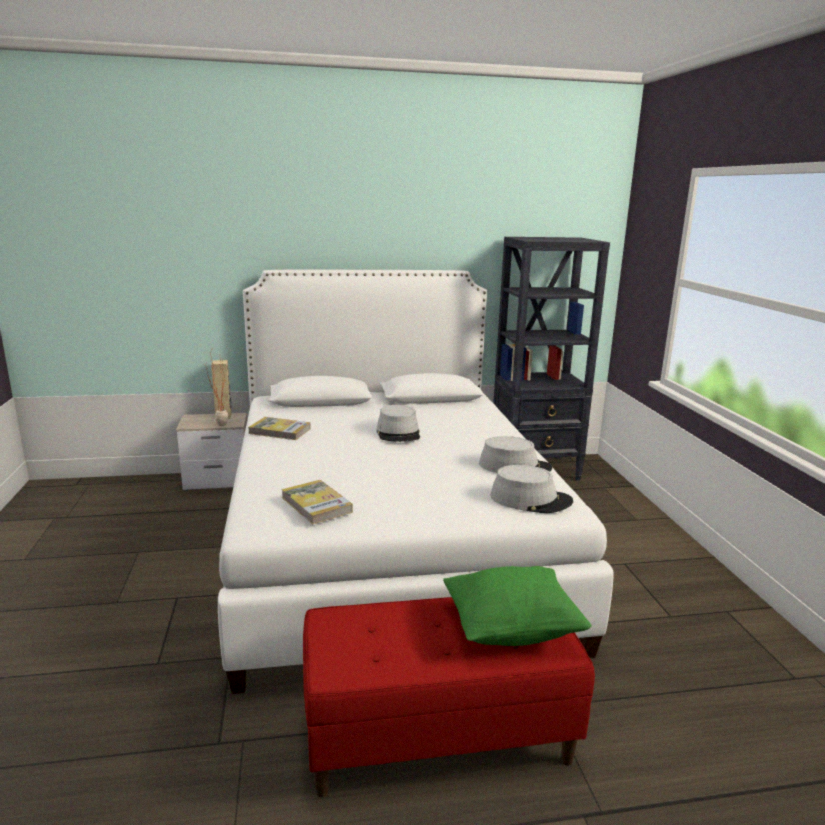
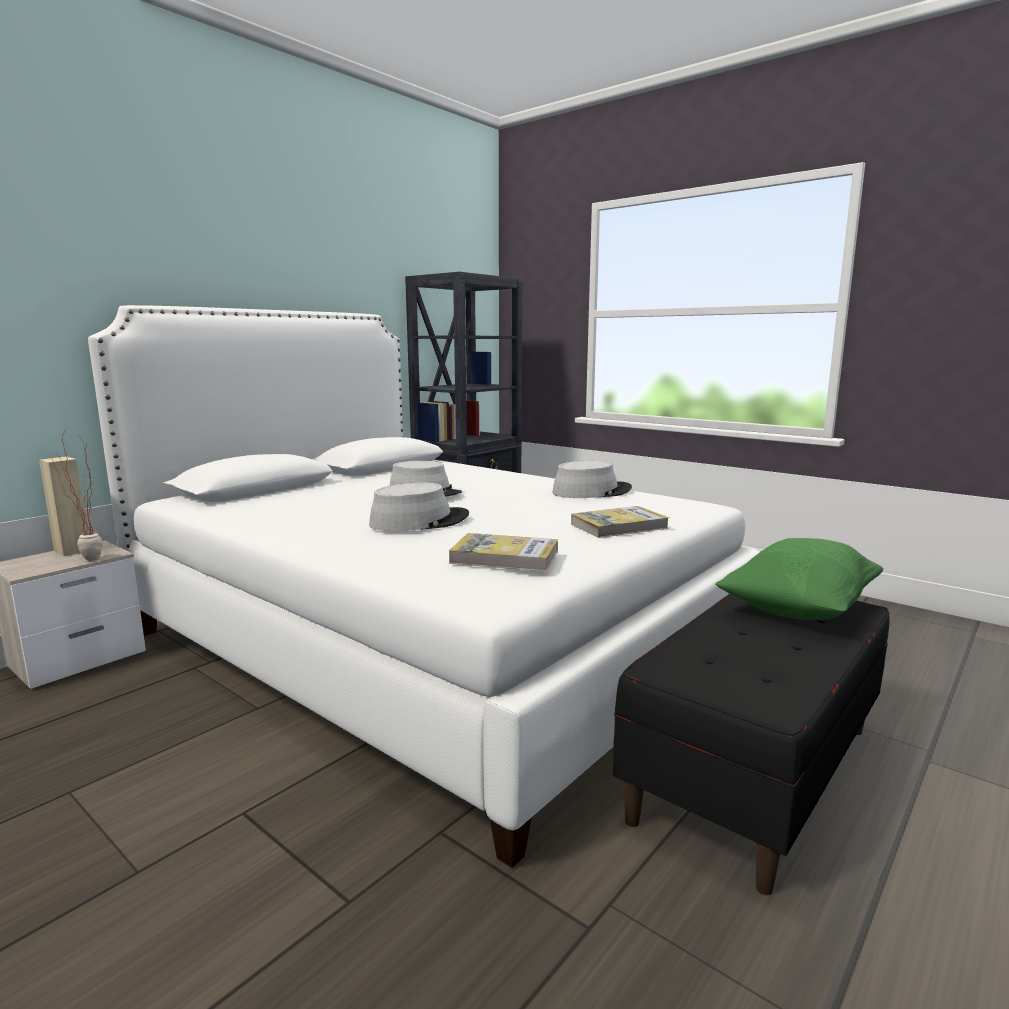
camera: 40 degrees left, 5 degrees down
(280, 431) = (274, 520): book -> book (619, 526)
(438, 735) = (754, 771): red bench -> black bench
(530, 499) = (663, 506): grey hat -> grey hat (419, 521)

